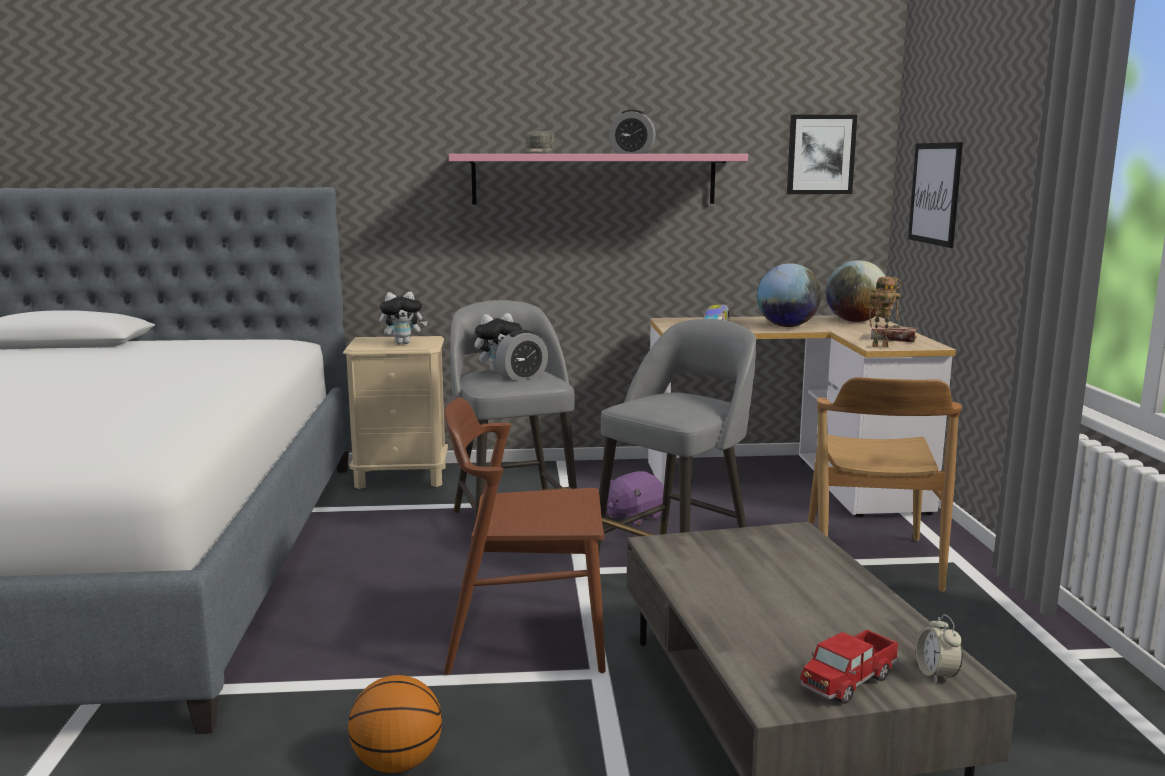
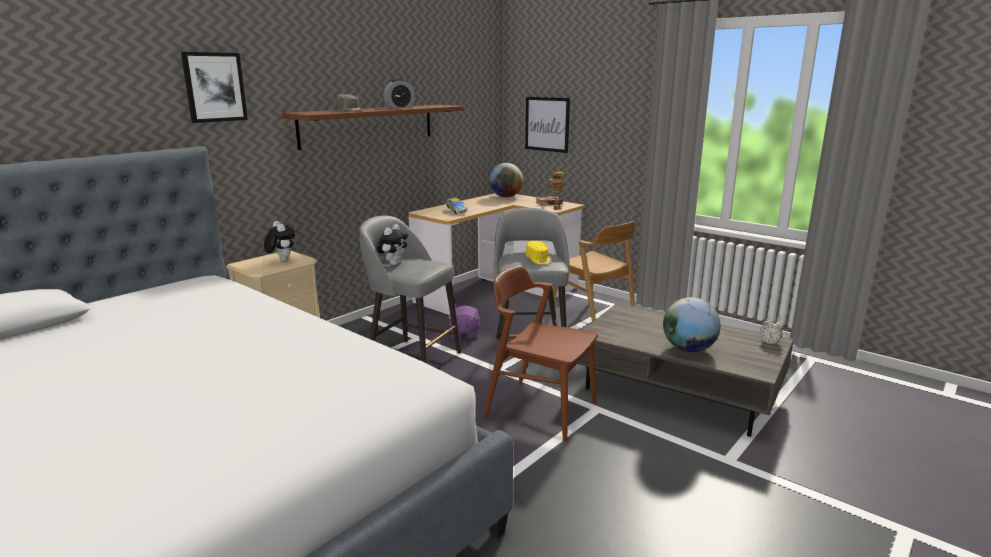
camera: 45 degrees left, 5 degrees up
(398, 764) = (608, 488): basketball -> none
(403, 343) = (281, 260): plush toy -> plush toy turned 60 degrees counterclockwise
(522, 377) = (419, 264): alarm clock -> none
(526, 638) = (540, 410): brown chair -> brown chair turned 75 degrees clockwise
(594, 179) = (368, 125): pink shelf -> brown shelf
(680, 405) = (538, 259): none -> yellow cap
(787, 326) = (487, 205): globe -> globe (688, 349)
(820, 154) = (473, 103): picture -> picture (214, 87)
(848, 680) = (758, 356): toy truck -> none

